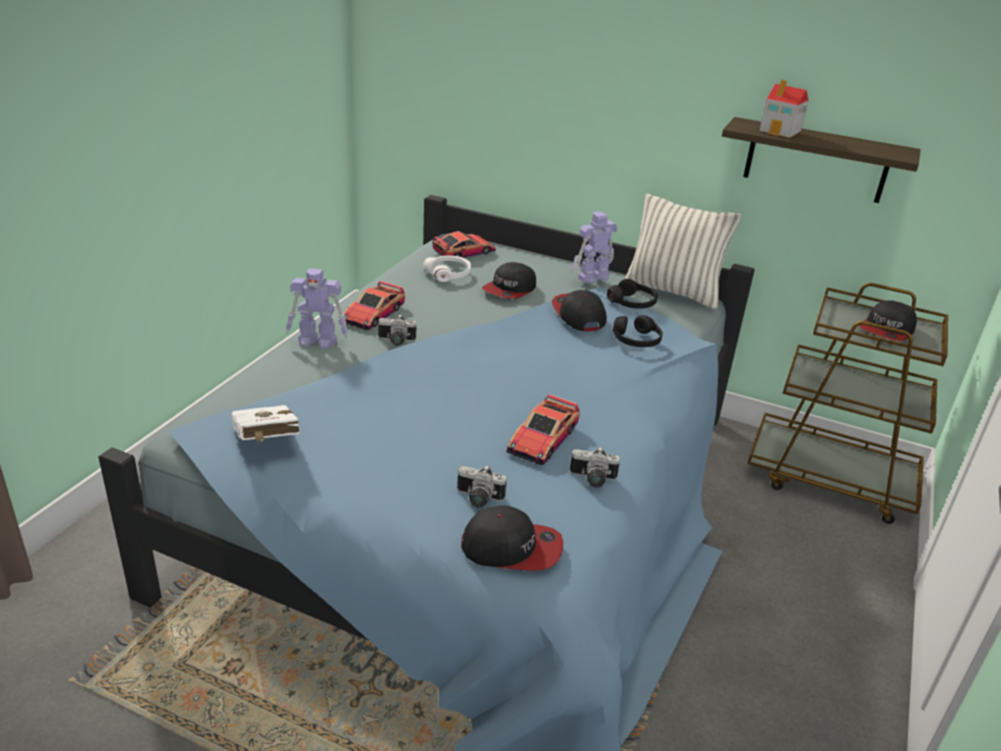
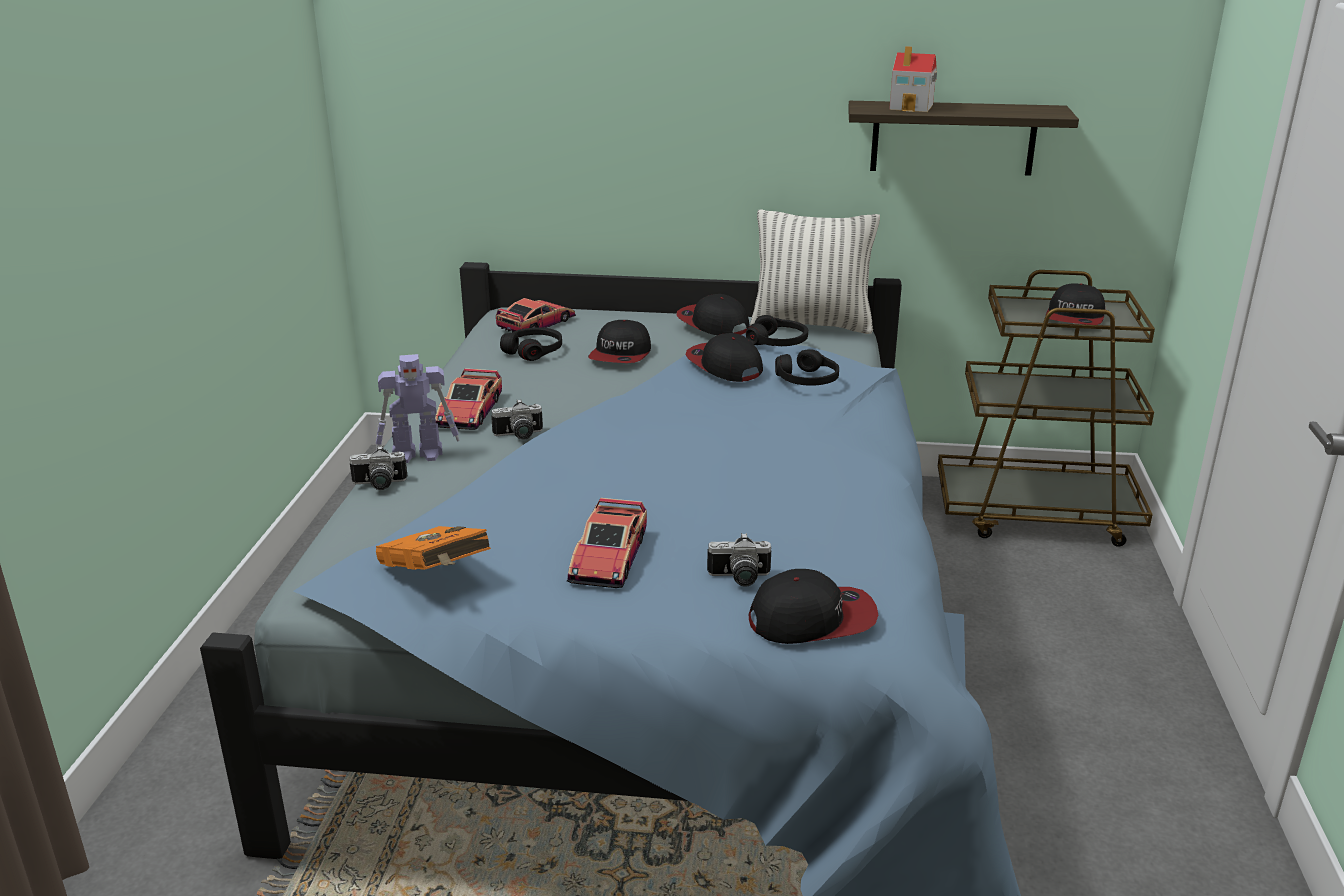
camera: 15 degrees left, 5 degrees down
(265, 443) = (436, 576): white book -> orange book
(448, 274) = (533, 351): white headphones -> black headphones
(542, 439) = (772, 502): toy car -> toy car (608, 557)
(592, 277) = (712, 324): toy robot -> cap
(592, 480) = (855, 531): camera -> camera (379, 485)

